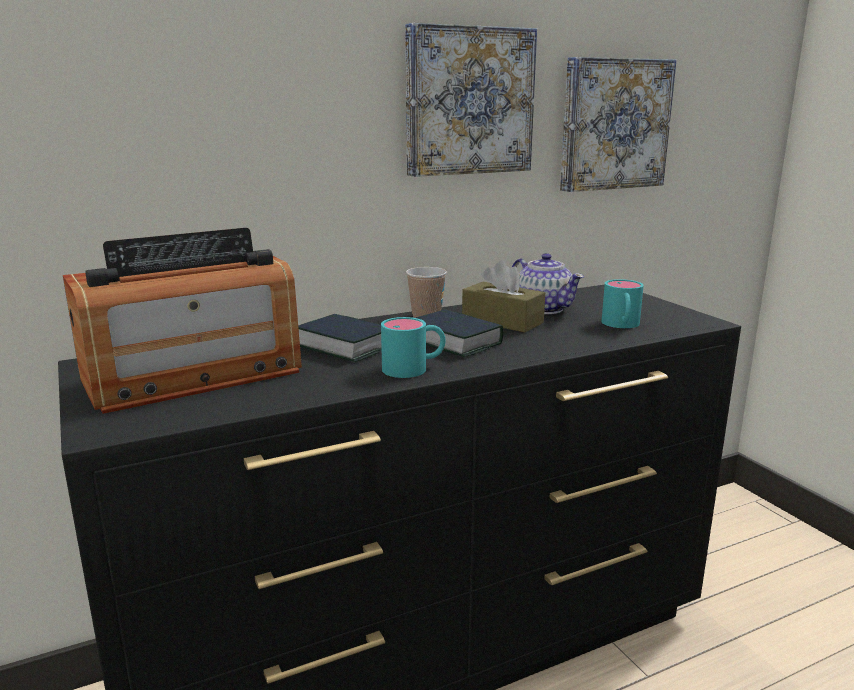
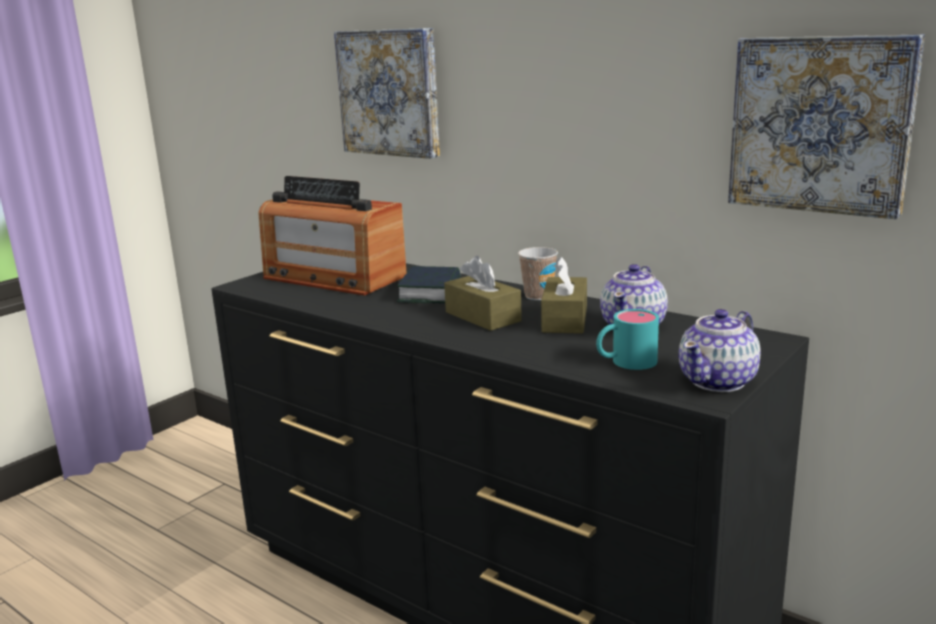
camera: 65 degrees right, 0 degrees up
(414, 368) = (405, 319): turquoise mug -> none
(454, 341) = (483, 317): book -> brown tissue box
(467, 101) = (617, 88): picture -> picture (391, 92)
(678, 313) = (718, 381): none -> teapot

